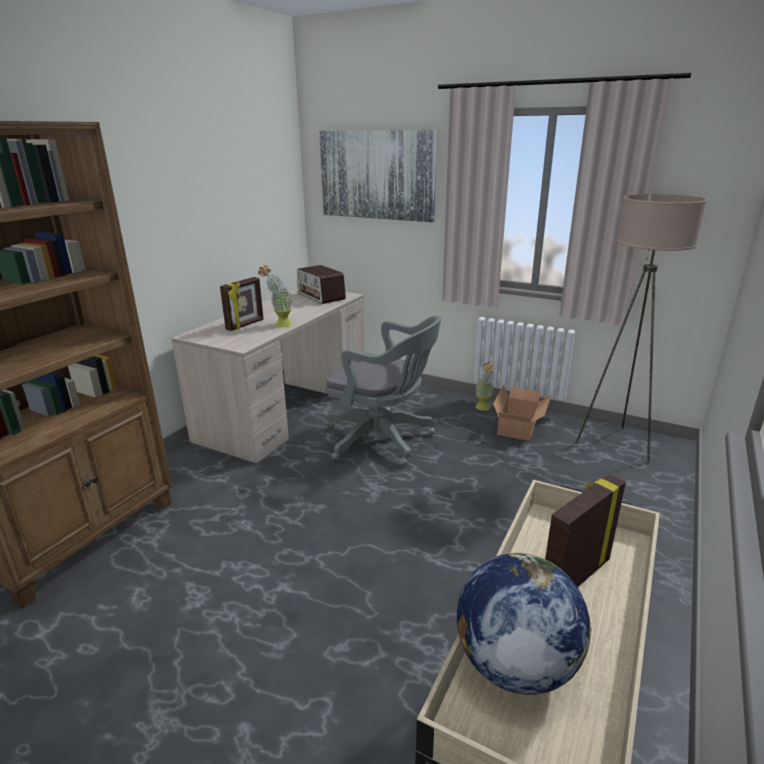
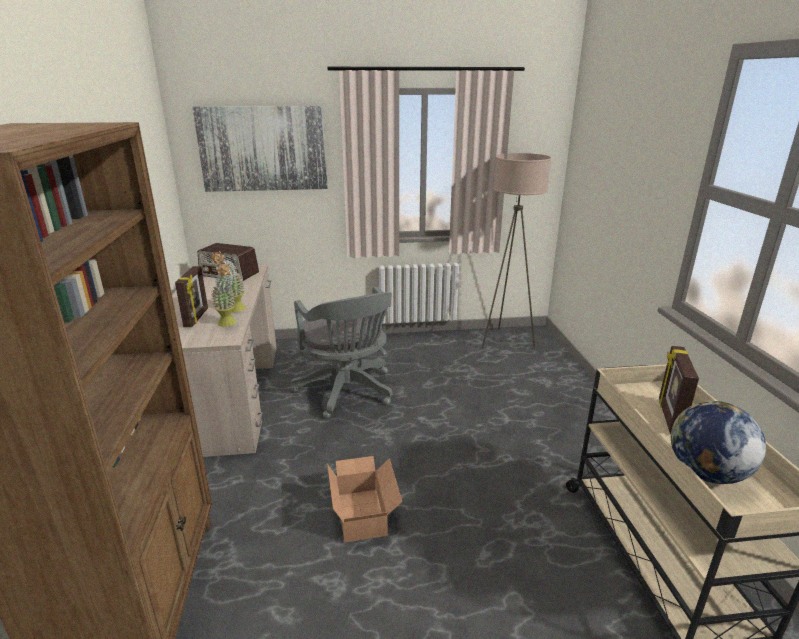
camera: 35 degrees left, 0 degrees up
(383, 440) = (347, 392): grey office chair -> grey office chair turned 75 degrees clockwise
(484, 409) = (397, 343): potted plant -> potted plant (229, 324)
(519, 426) = (435, 348): cardboard box -> cardboard box (364, 513)

